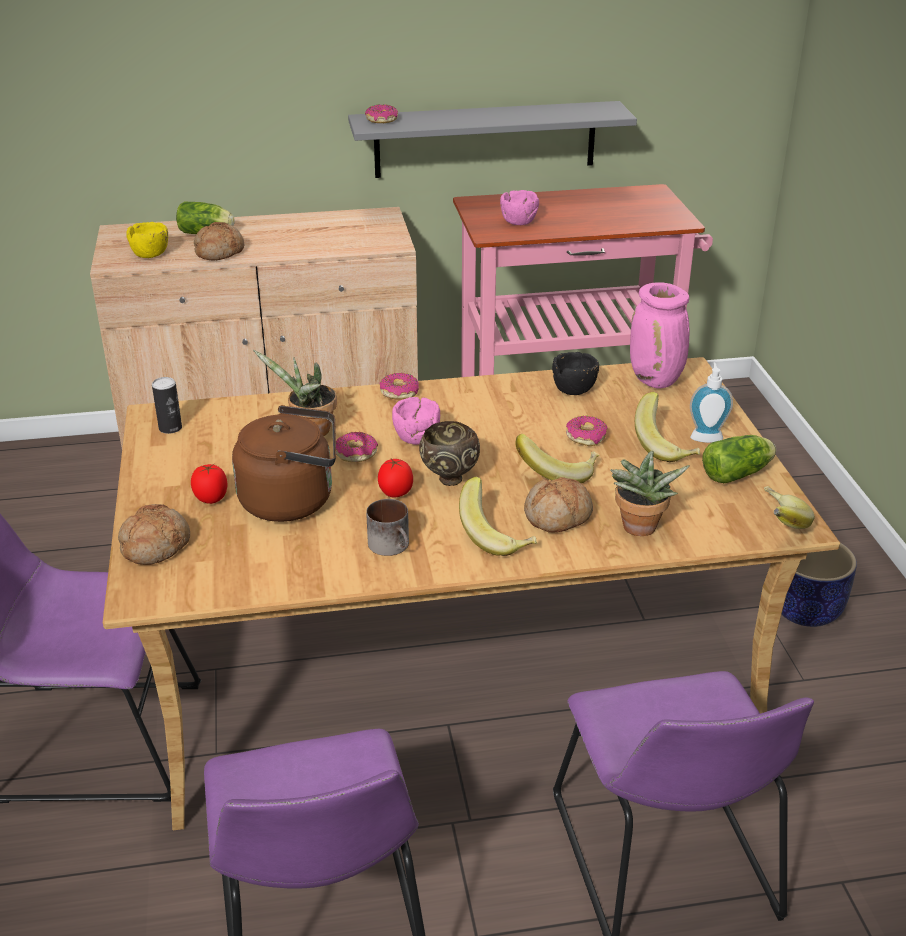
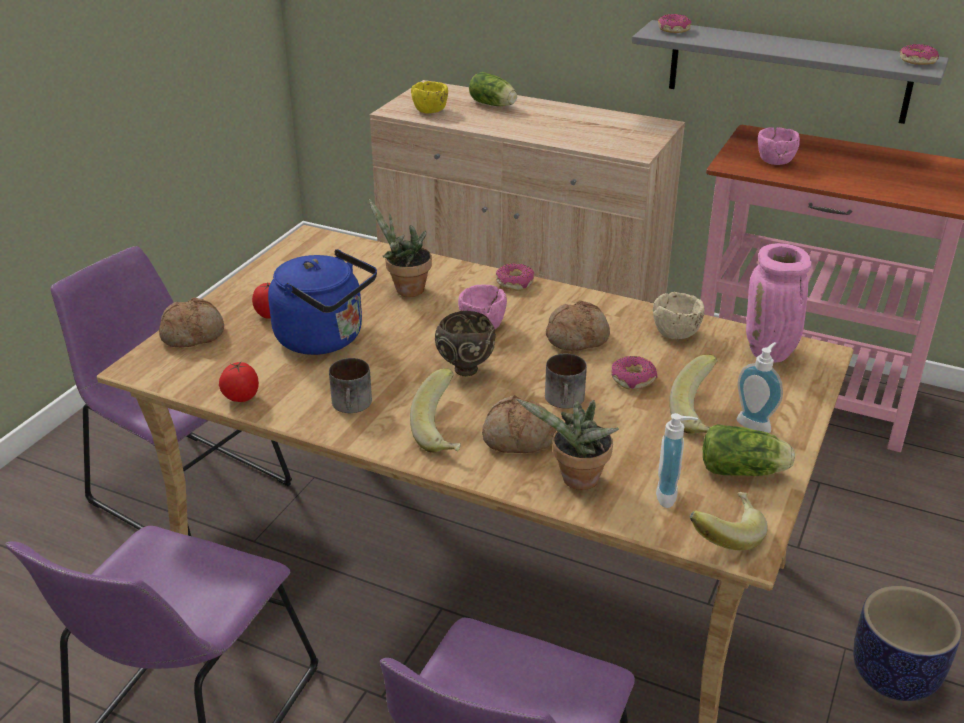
camera: 35 degrees right, 0 degrees up
(170, 428) = (309, 251): can -> none
(219, 251) = (484, 122): bread -> bread (577, 337)
(293, 500) = (325, 339): brown kettle -> blue kettle
(356, 453) = (417, 320): donut -> donut (917, 61)
(395, 494) = (407, 364): tomato -> tomato (241, 398)
(558, 472) = (566, 400): banana -> mug
(574, 389) = (676, 332): black bowl -> beige bowl
(713, 511) = (671, 495): none -> soap dispenser

